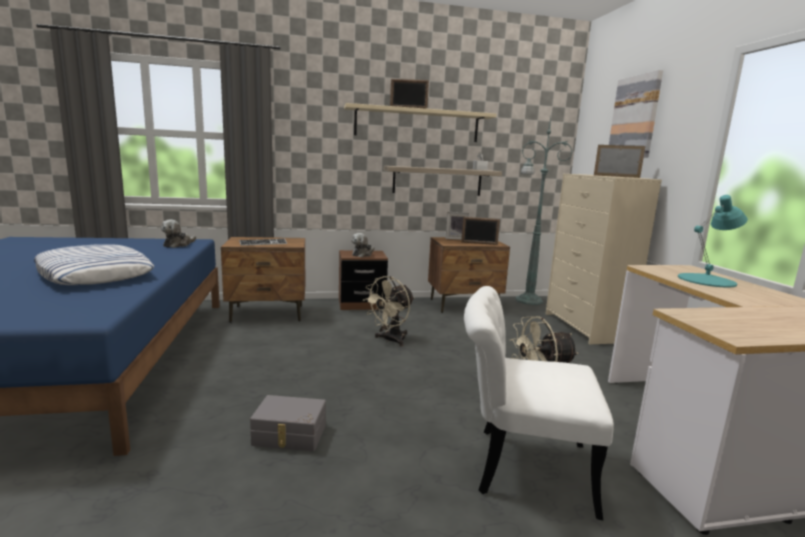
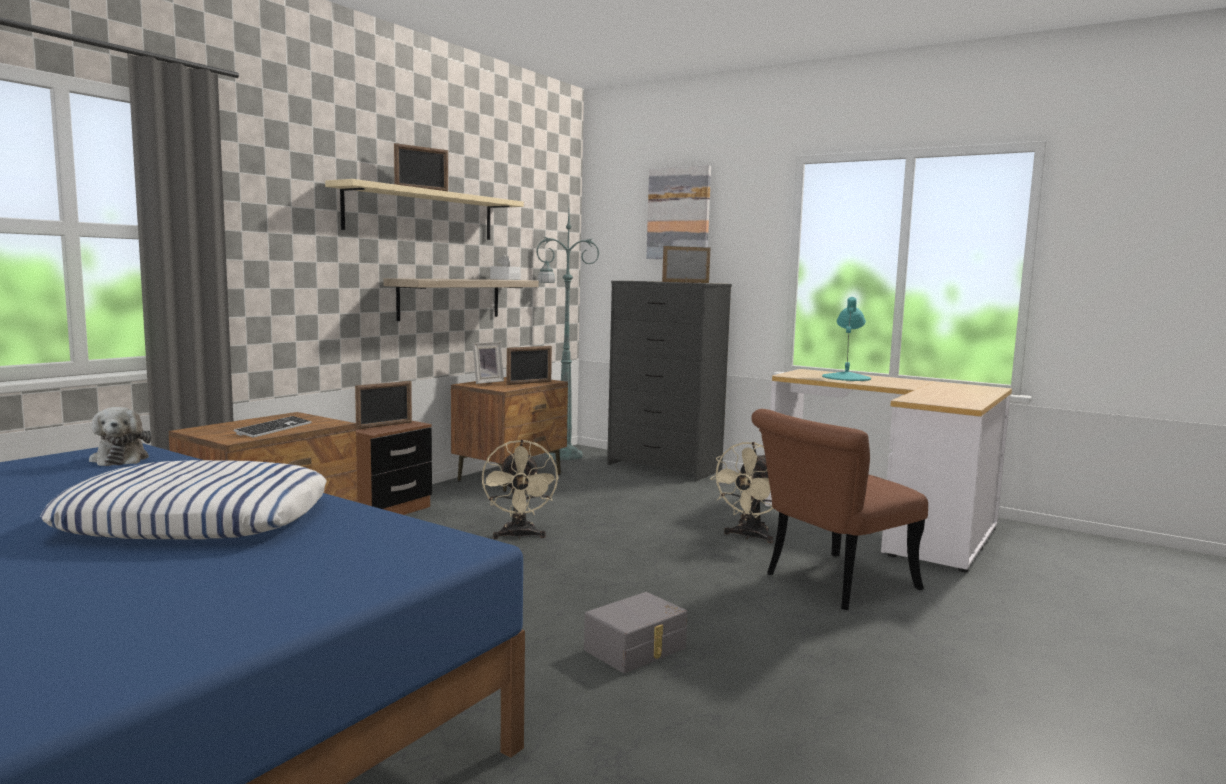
camera: 45 degrees left, 5 degrees down
(362, 254) = (384, 425): plush toy -> picture frame
(518, 466) = (830, 584): white chair -> brown chair
(585, 327) = (665, 467): beige dresser -> black dresser

